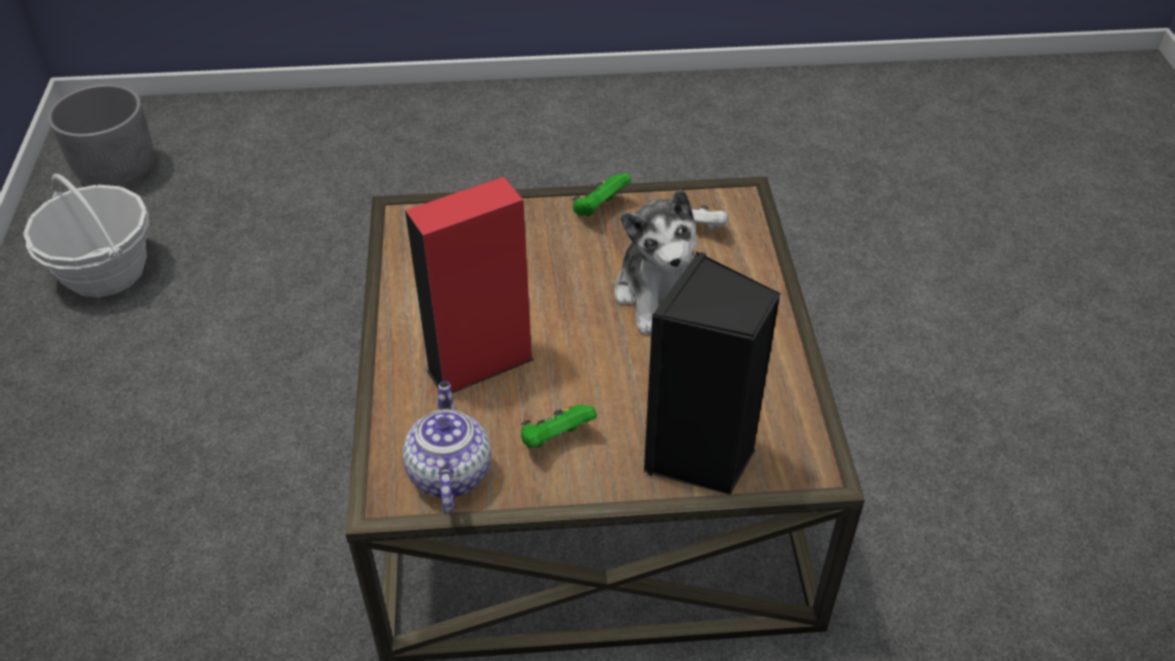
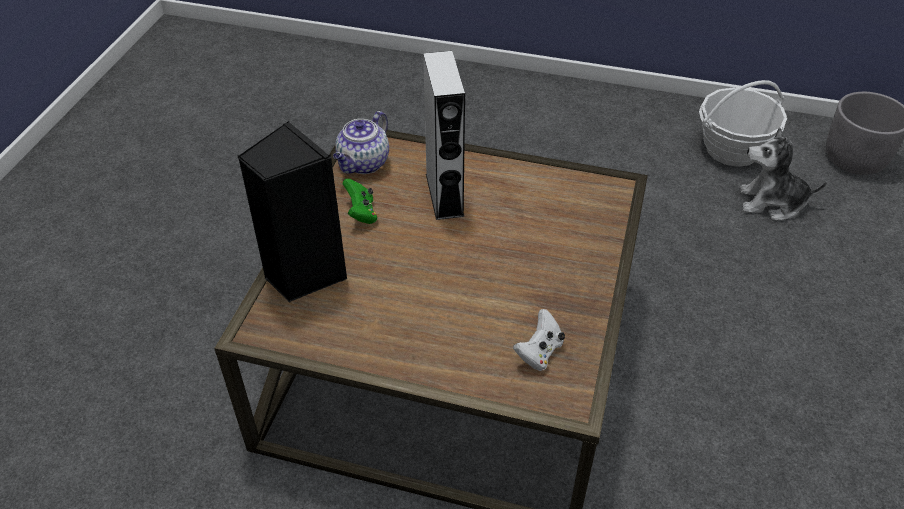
camera: 110 degrees right, 0 degrees up
(448, 473) = (363, 164): teapot -> teapot turned 105 degrees clockwise
(480, 365) = (444, 194): red speaker -> grey speaker
(599, 209) = (588, 296): green game controller -> none
(661, 295) = (467, 304): plush toy -> plush toy (771, 203)

